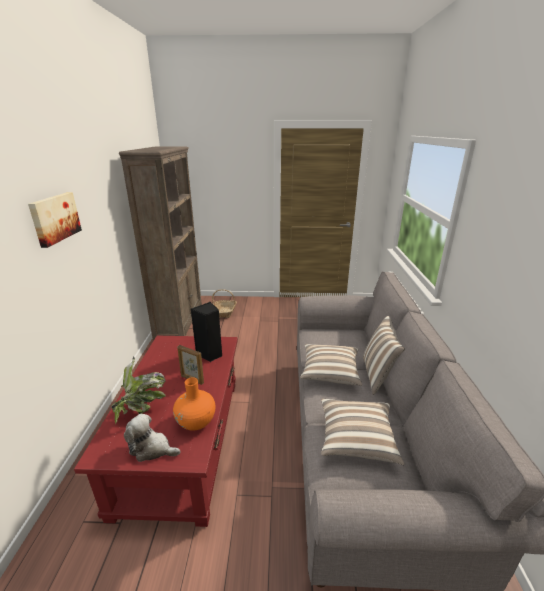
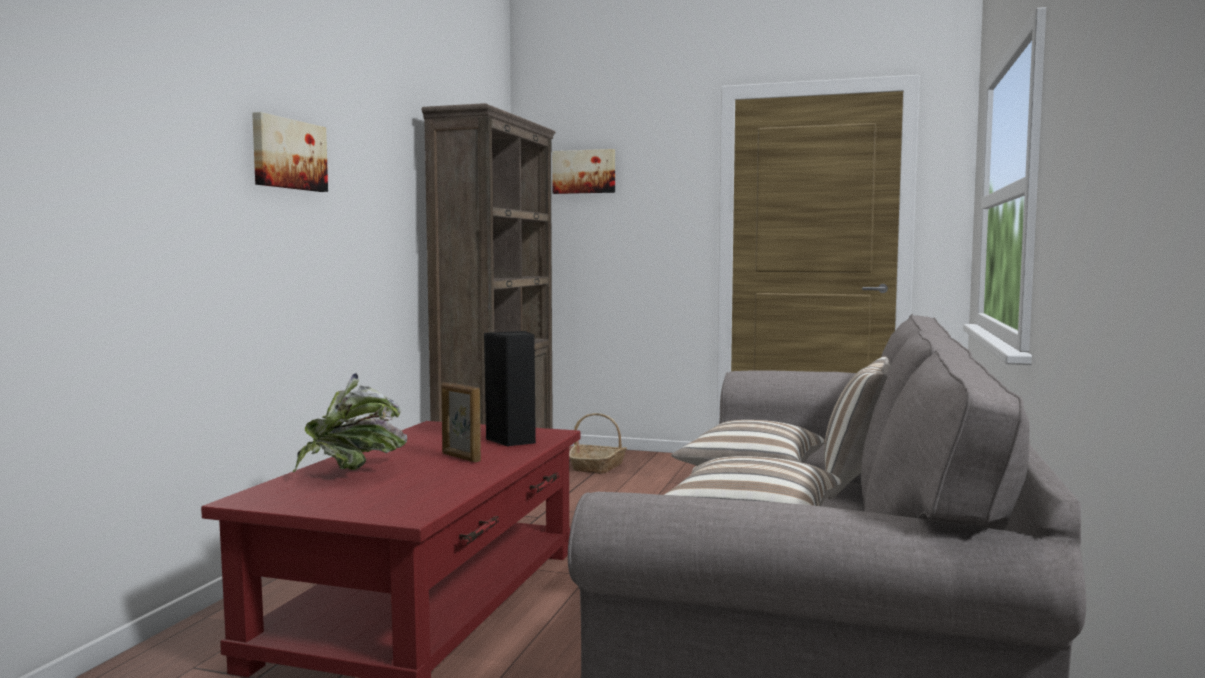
camera: 15 degrees right, 20 degrees down
(152, 449) = (341, 502): plush toy -> none
(196, 422) = (438, 489): orange vase -> none
(203, 164) = (584, 172): none -> picture

